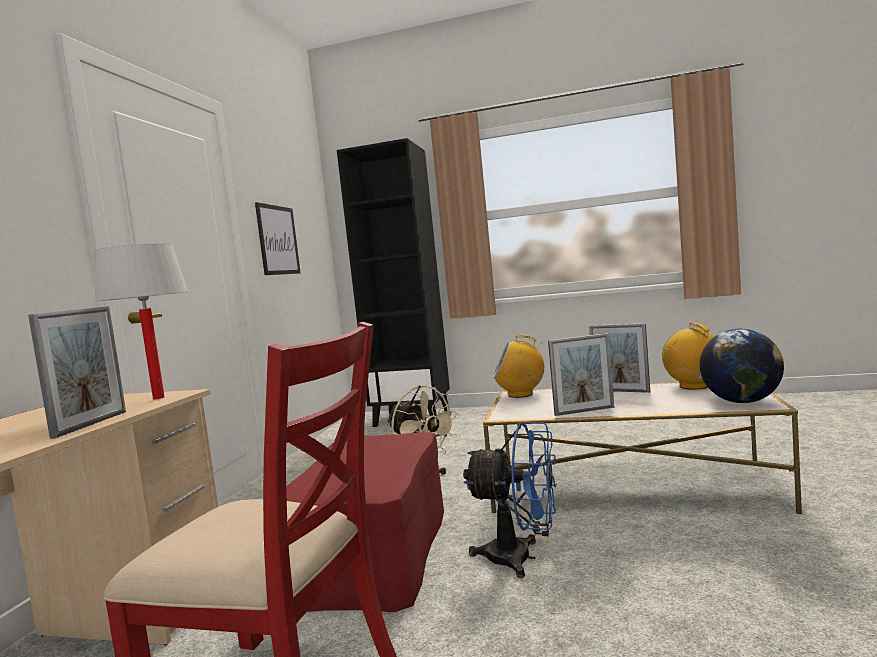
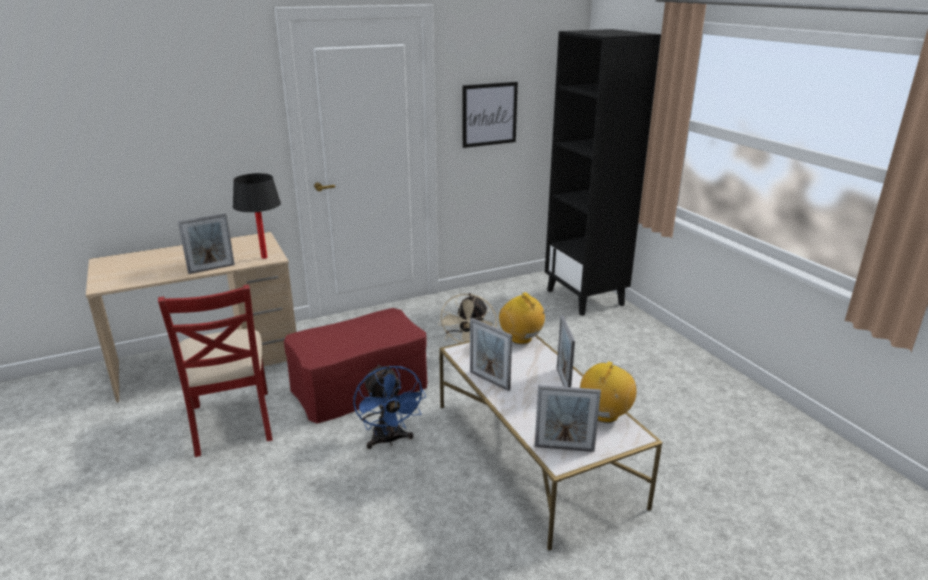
camera: 50 degrees right, 20 degrees up
(158, 398) = (264, 257): white table lamp -> black table lamp
(742, 401) = (564, 448): globe -> picture frame

